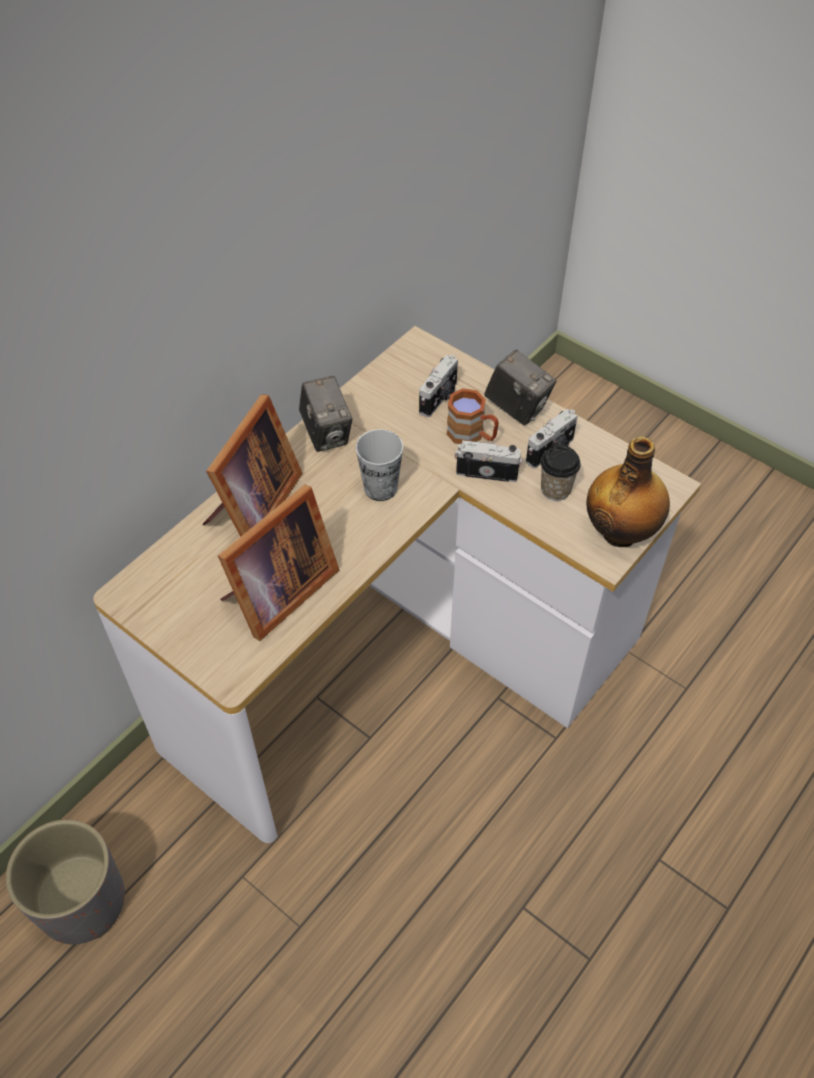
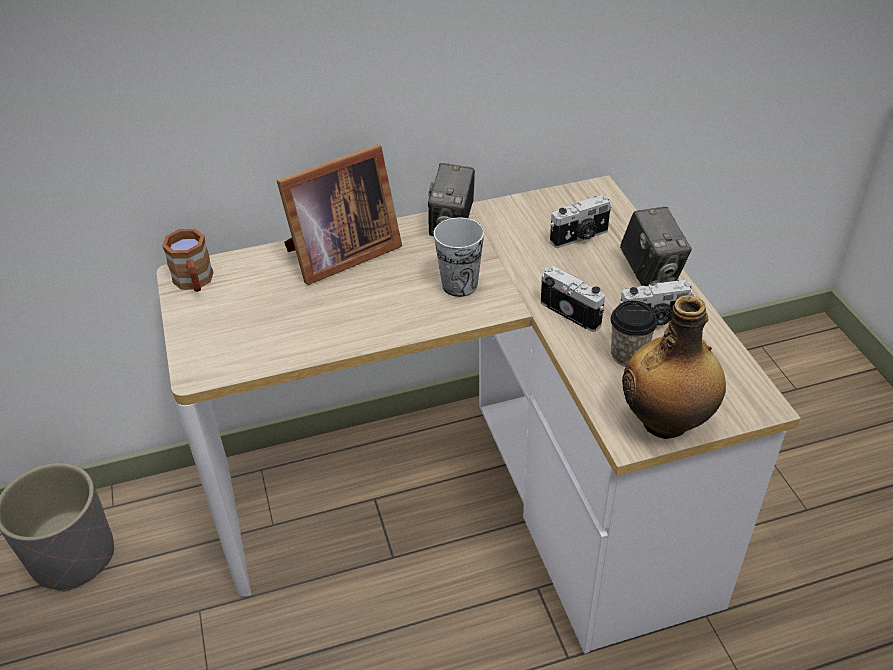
camera: 35 degrees right, 10 degrees down
(276, 593) = (294, 326): picture frame -> none
(472, 435) = (584, 277): brown mug -> brown mug (194, 282)

